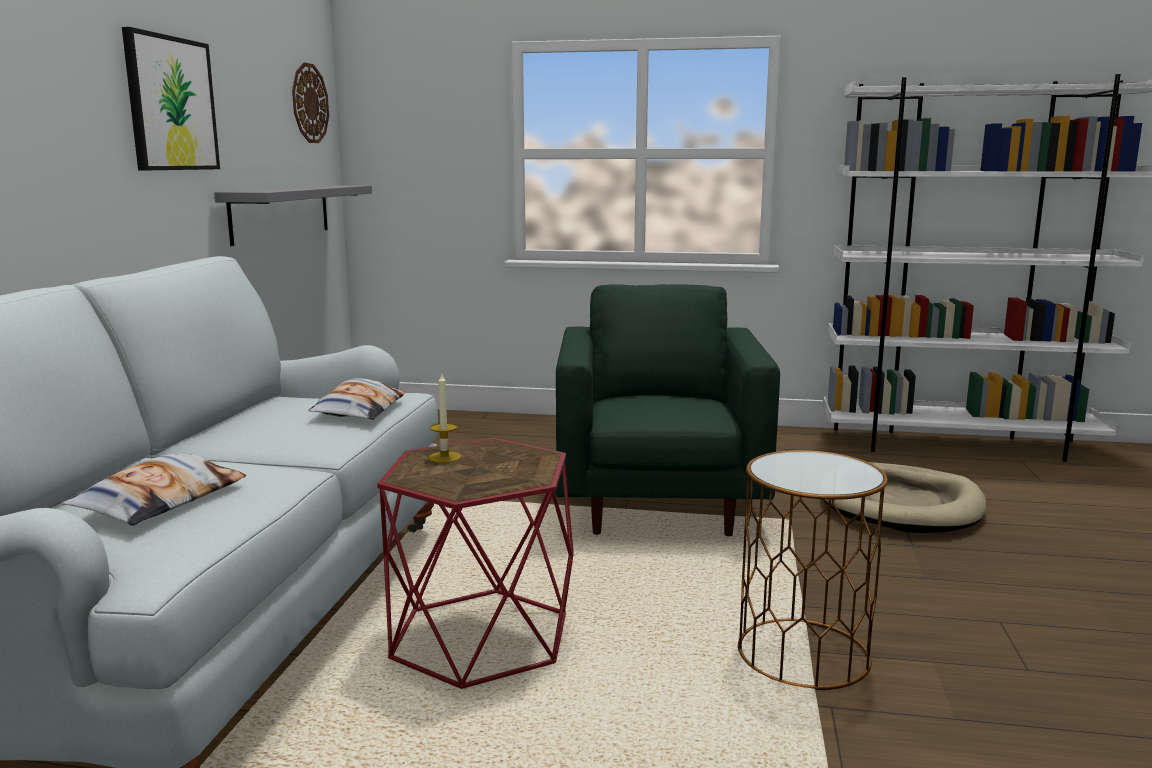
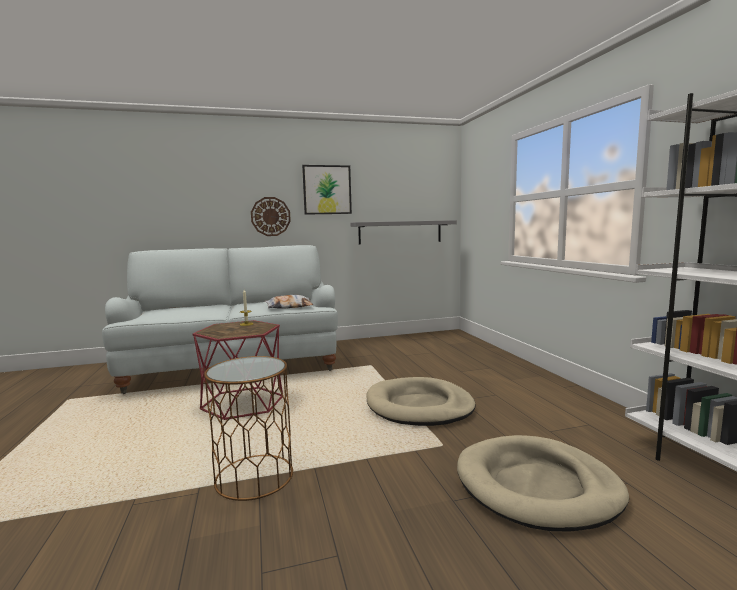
camera: 65 degrees right, 5 degrees down
(161, 501) = (176, 311): pillow -> none
(309, 103) = (432, 183): wall clock -> wall clock (270, 216)
(658, 505) = (419, 406): green armchair -> beige dog bed

